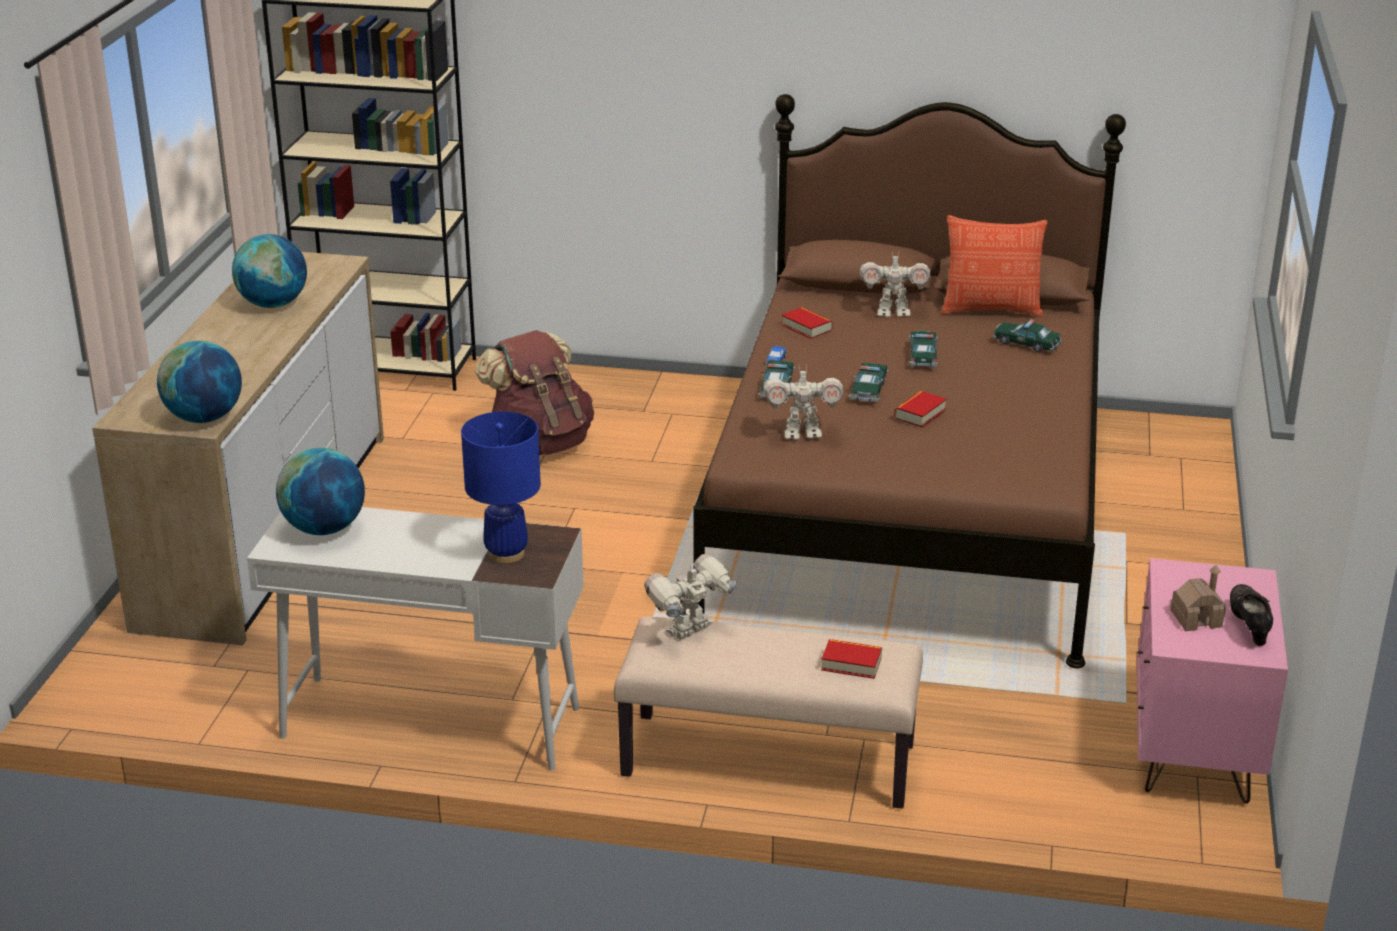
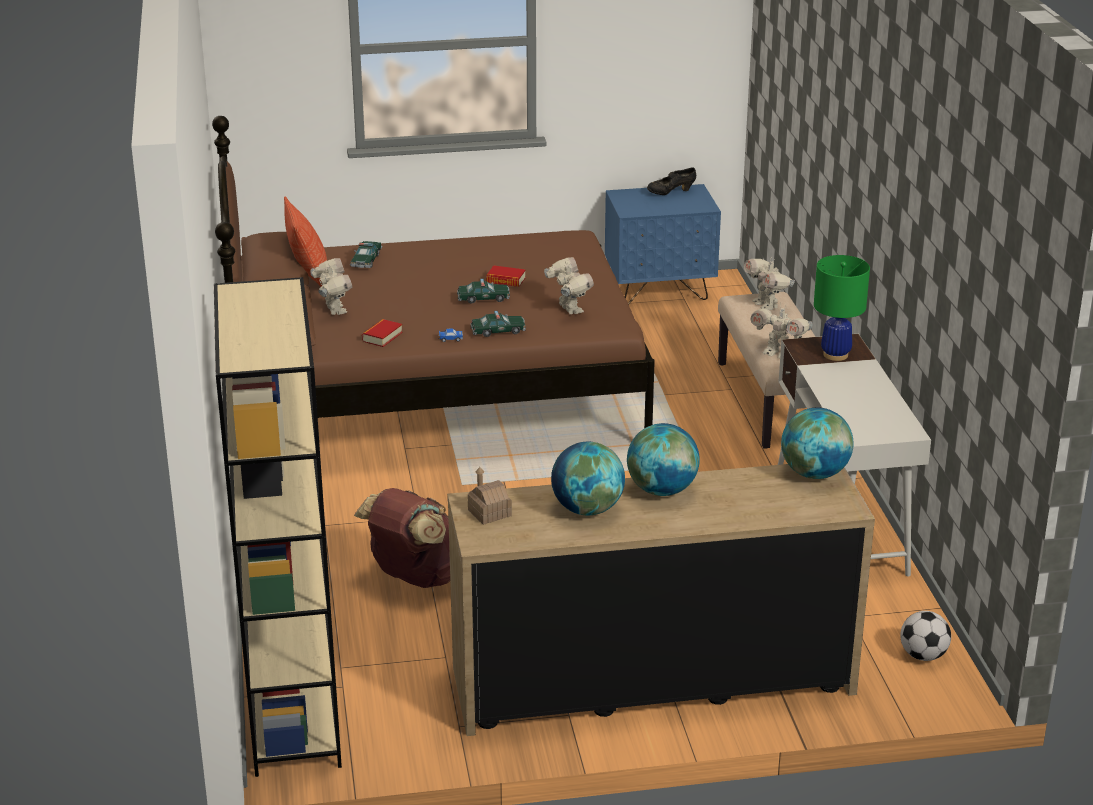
camera: 110 degrees left, 0 degrees up
(138, 695) = (923, 655): none -> football
(324, 529) = (869, 422): globe -> globe (662, 490)
(506, 553) = (835, 355): blue table lamp -> green table lamp
(851, 664) = (766, 305): book -> toy robot
(922, 356) = (410, 290): toy car -> none
(1194, 754) = (660, 291): pink nightstand -> blue nightstand
(1196, 618) = (675, 204): toy house -> toy house (489, 513)

